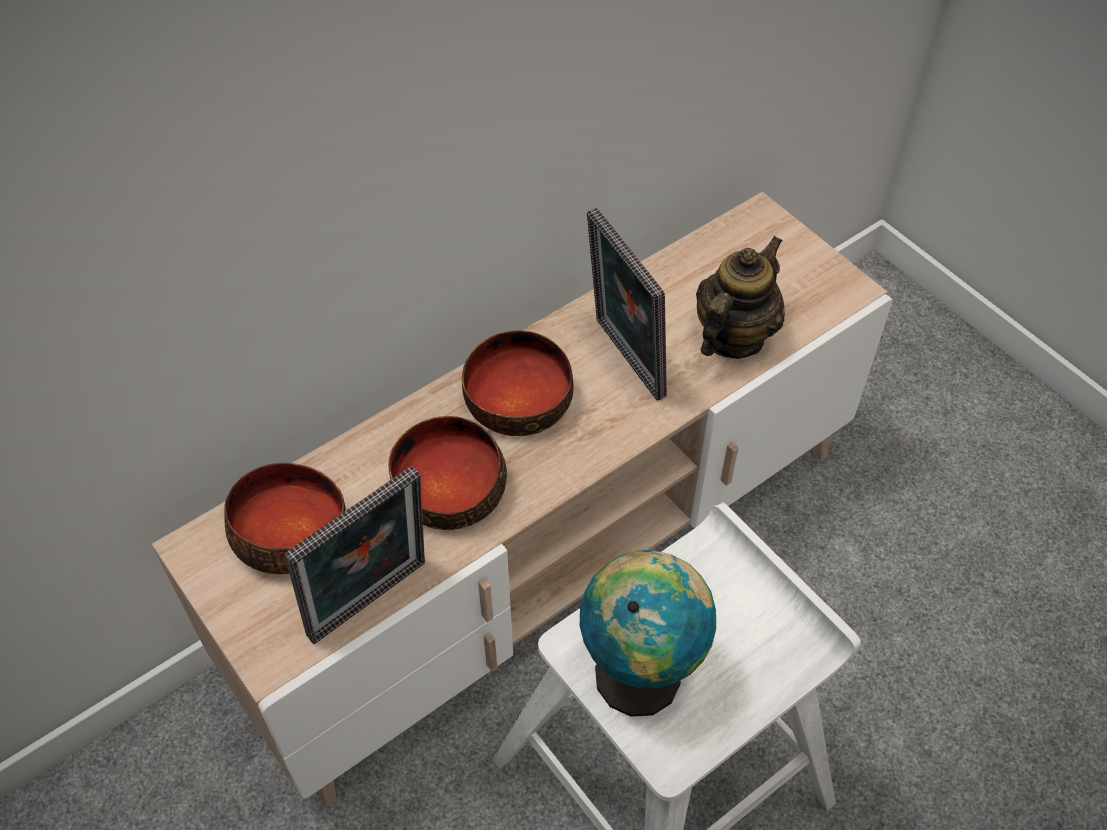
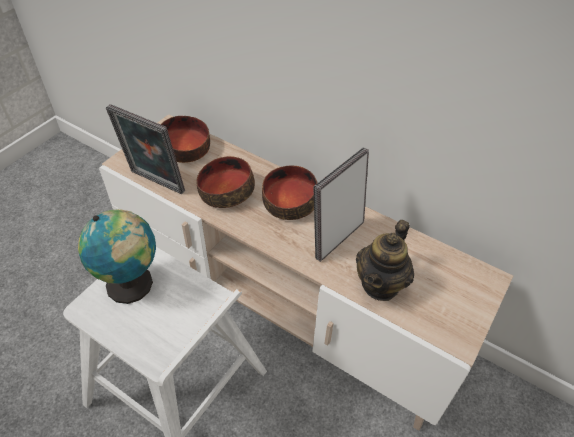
camera: 70 degrees right, 5 degrees down
(732, 337) = (381, 284): teapot -> teapot turned 105 degrees clockwise

